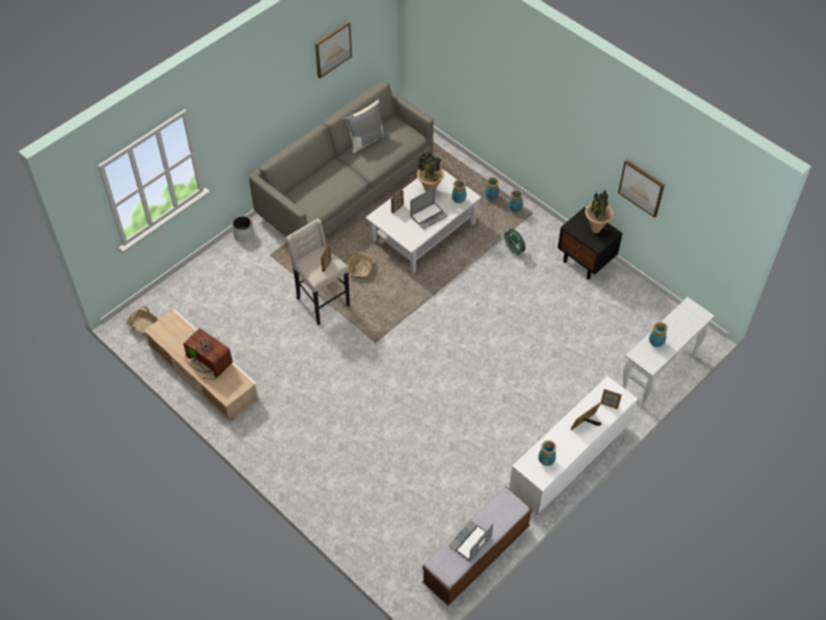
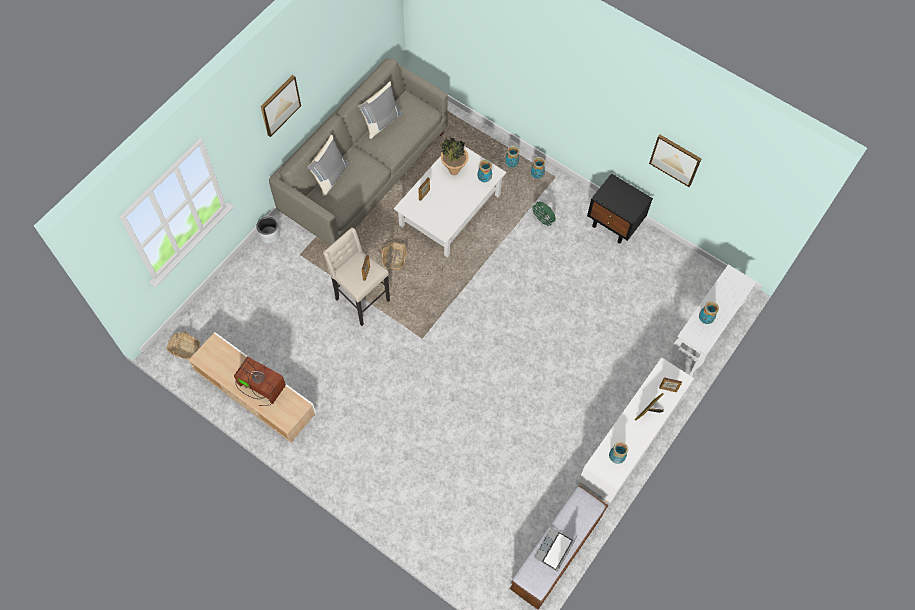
camera: 10 degrees left, 10 degrees up
(309, 182) = (330, 177): none -> grey pillow
(332, 49) = (339, 39): picture -> picture (280, 105)
(428, 215) = (456, 199): laptop -> none
(596, 230) = (626, 198): potted plant -> none

